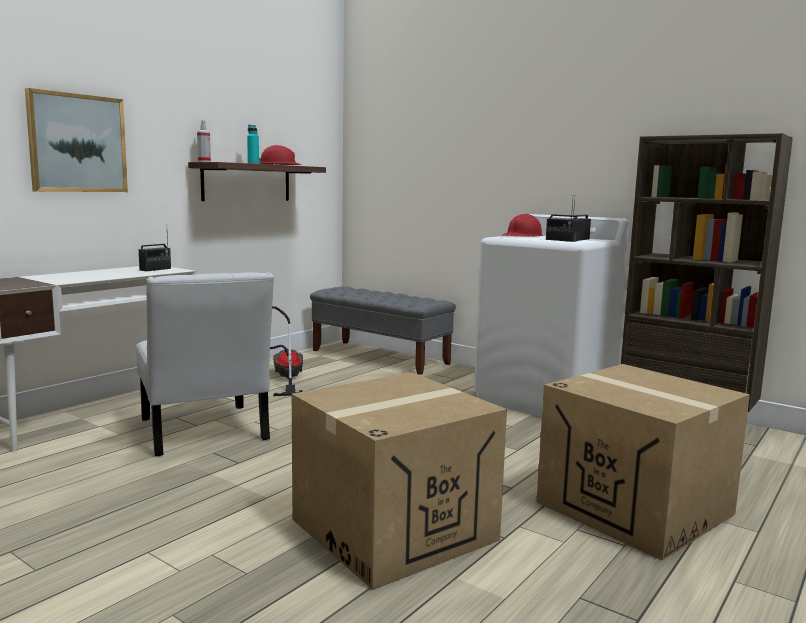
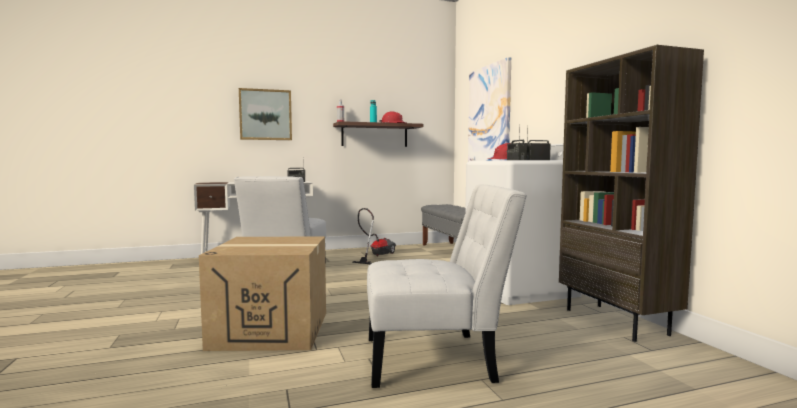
camera: 35 degrees right, 5 degrees down
(429, 165) = (489, 117): none -> picture
(635, 508) = (436, 359): cardboard box -> white chair

